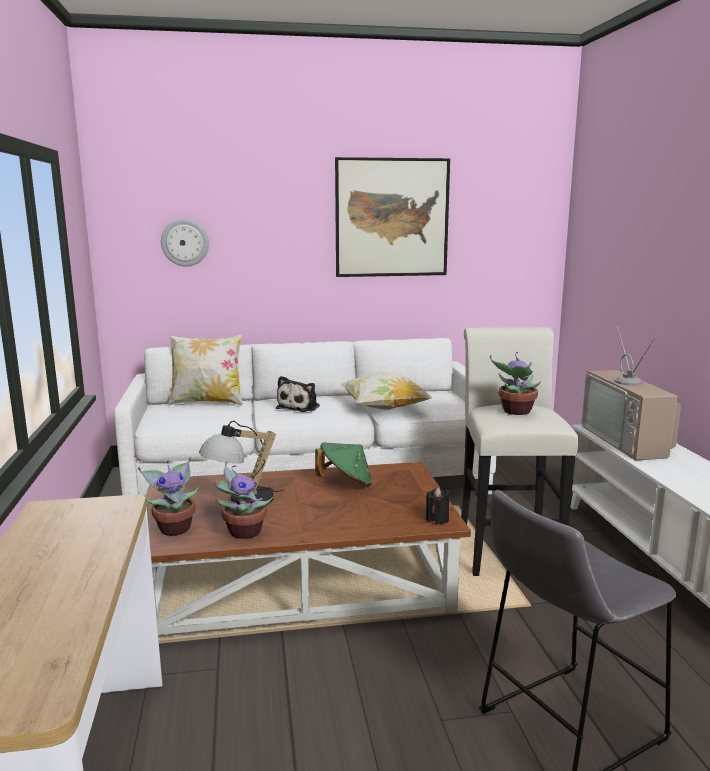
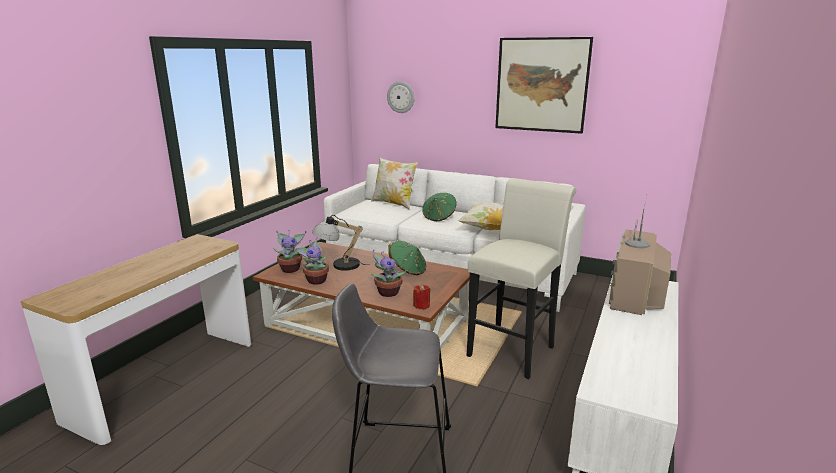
camera: 35 degrees right, 5 degrees up
(300, 407) = (439, 217): plush toy -> green hat
(437, 519) = (421, 306): black candle -> red candle
(515, 412) = (515, 247): potted plant -> potted plant (387, 293)

